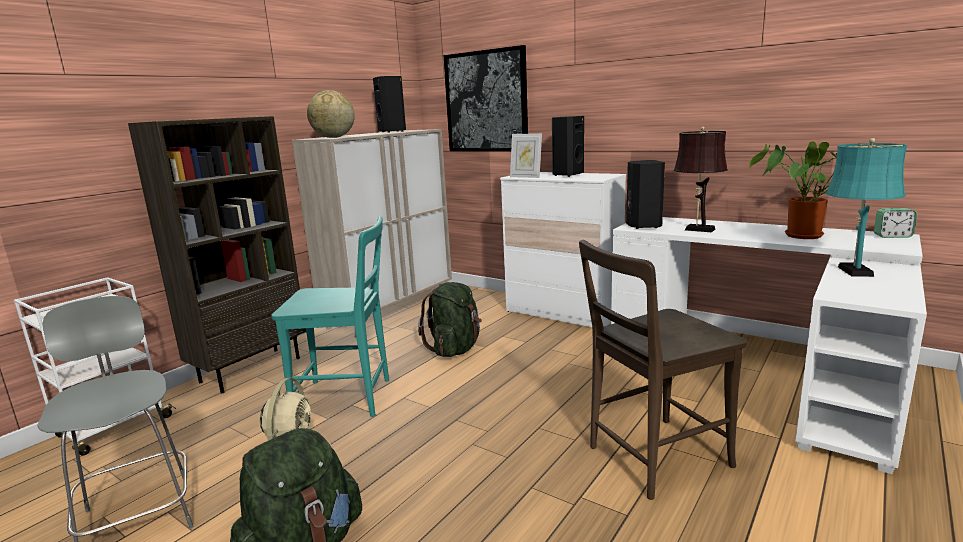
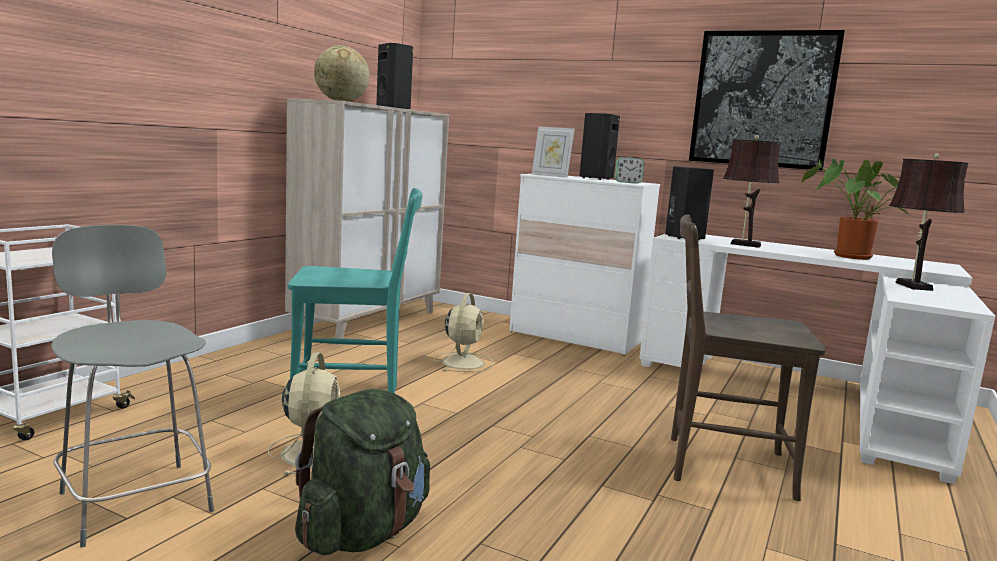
camera: 10 degrees left, 5 degrees down
(251, 369) = (213, 367): brown bookcase -> none
(455, 349) = (463, 362): green backpack -> beige fan
(486, 102) = (502, 91): picture -> picture (762, 99)
(652, 458) = (720, 465): brown chair -> brown chair turned 45 degrees clockwise
(853, 270) = (911, 285): turquoise table lamp -> brown table lamp
(892, 236) = (936, 263): alarm clock -> alarm clock (628, 182)

